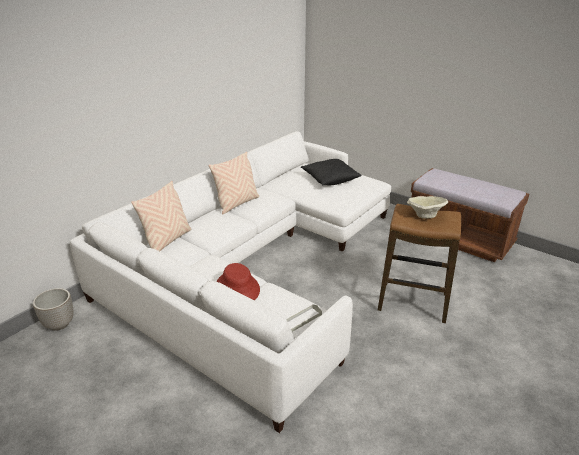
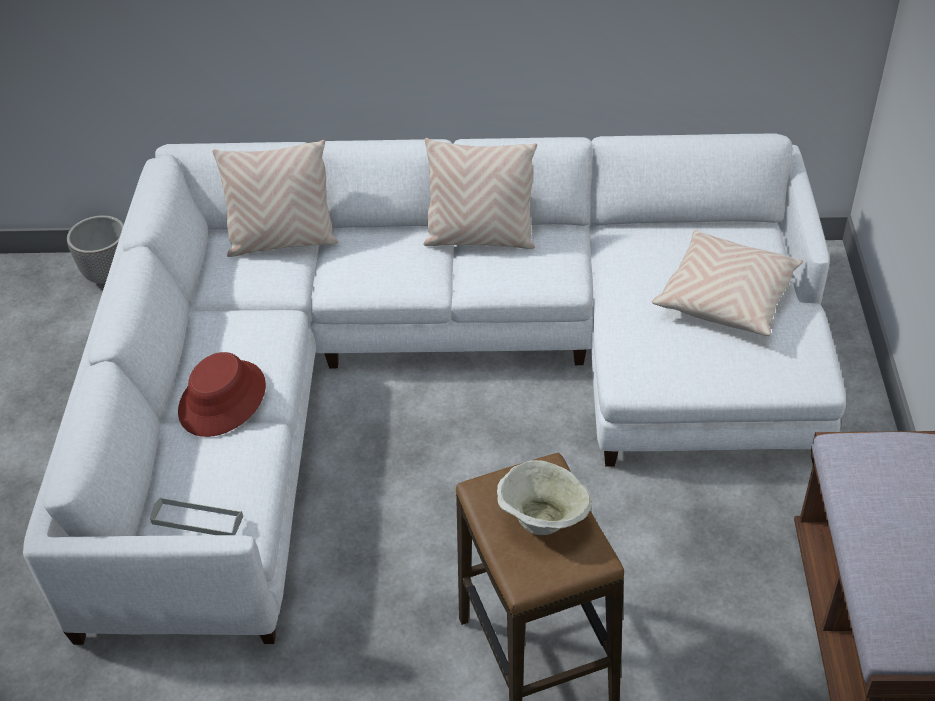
camera: 55 degrees right, 15 degrees up
(330, 179) = (726, 298): black pillow -> beige pillow

